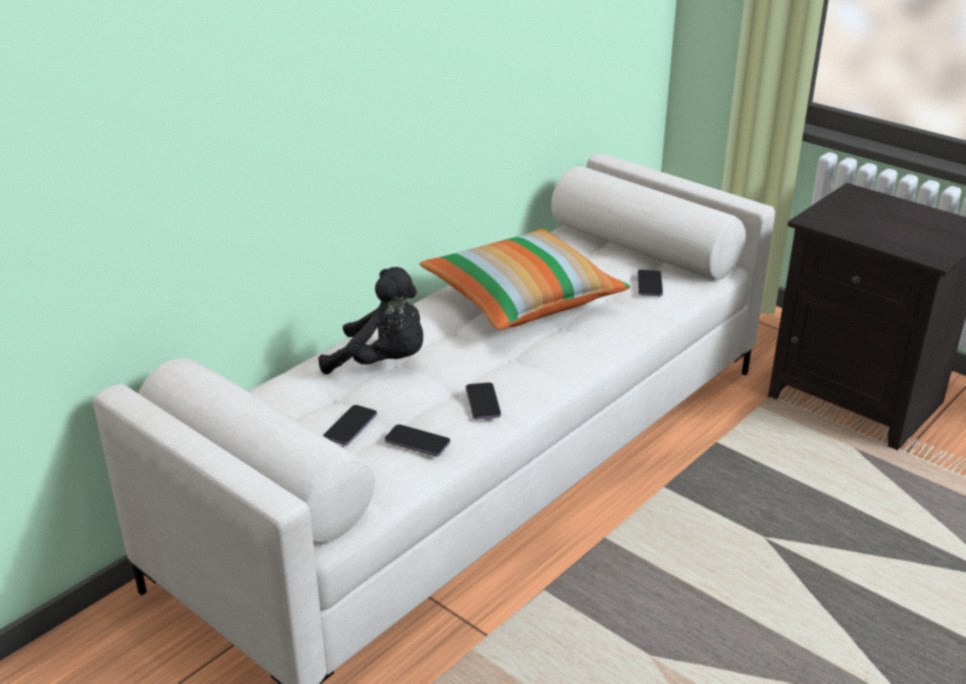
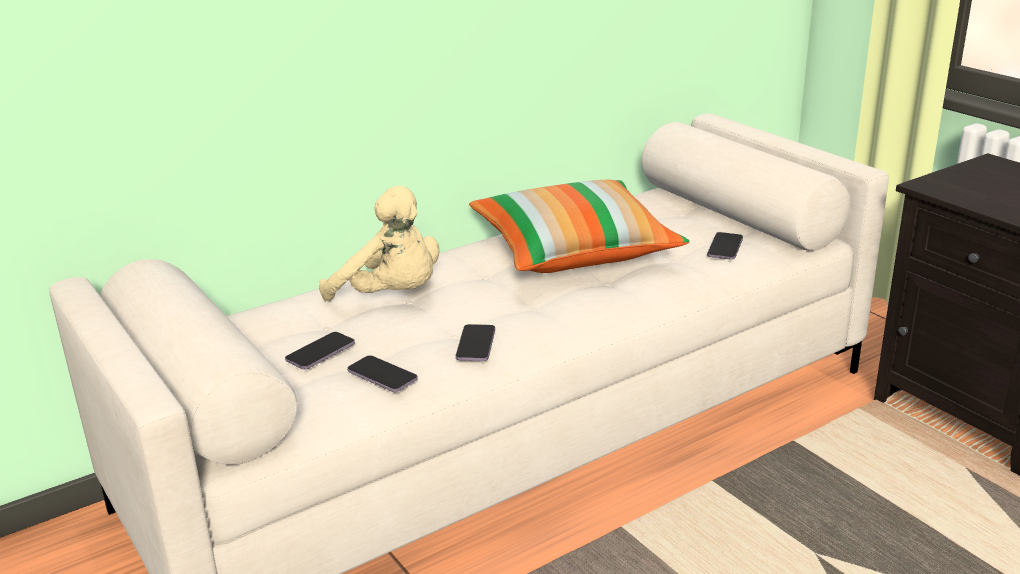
camera: 15 degrees right, 5 degrees down
(383, 363) = (391, 296): black plush toy -> beige plush toy

